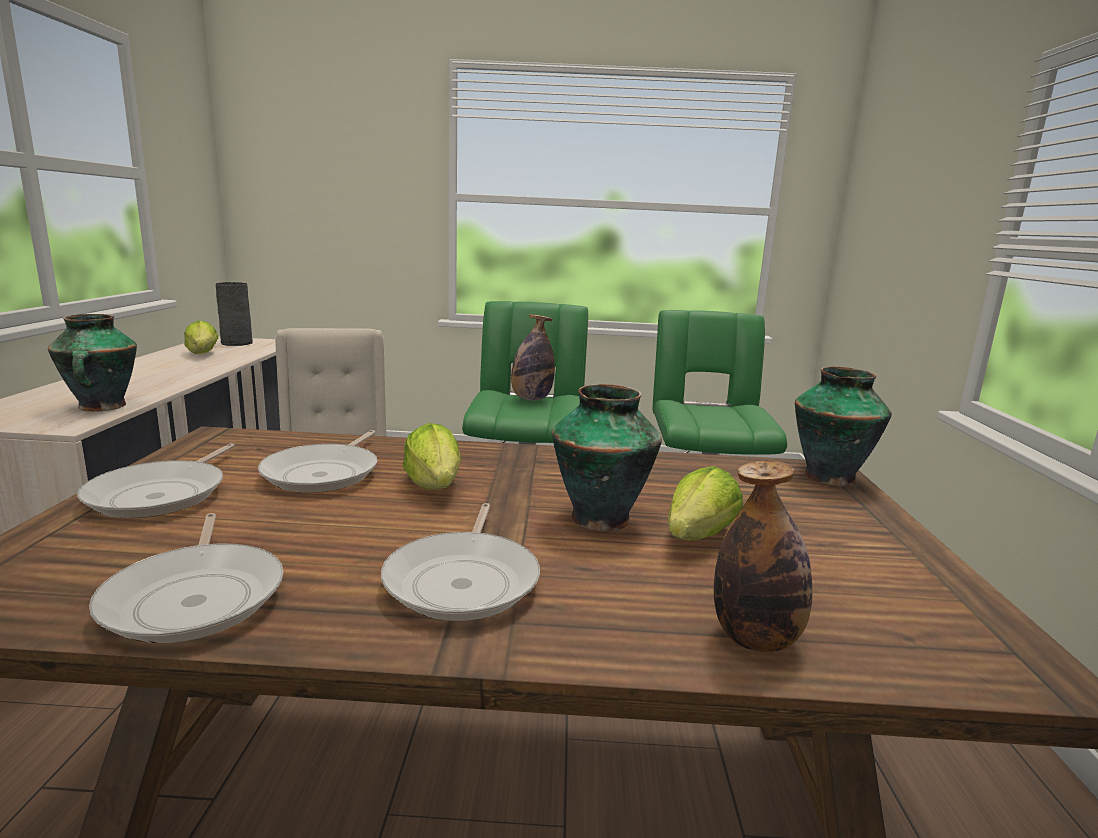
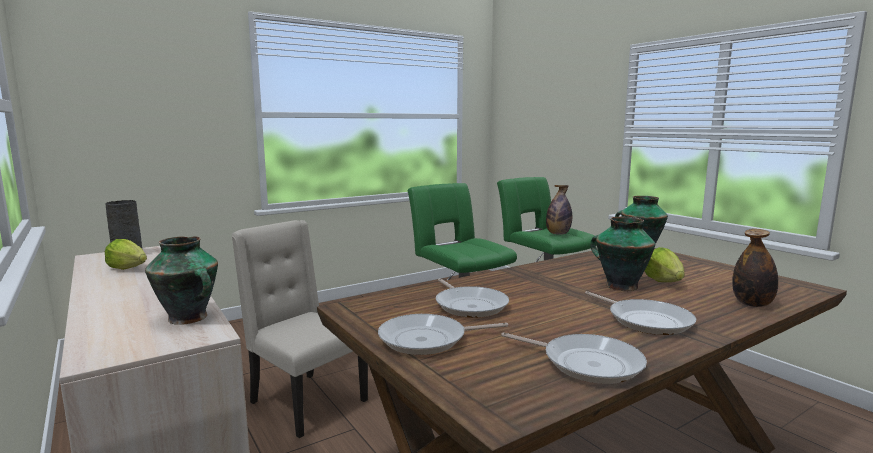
camera: 35 degrees left, 5 degrees down
(163, 494) = (427, 340): frying pan -> frying pan turned 105 degrees clockwise
(434, 486) = (531, 295): lettuce -> none
(531, 399) = (462, 244): bottle -> bottle (558, 234)

